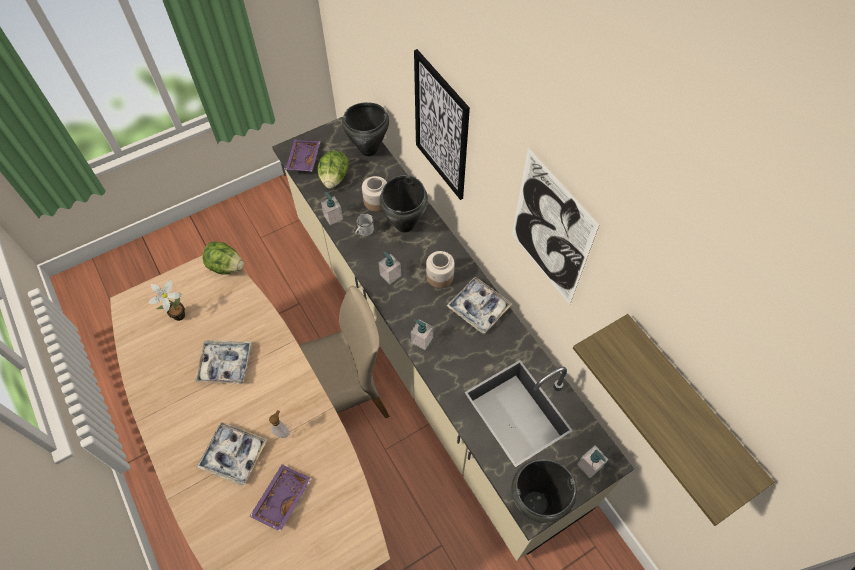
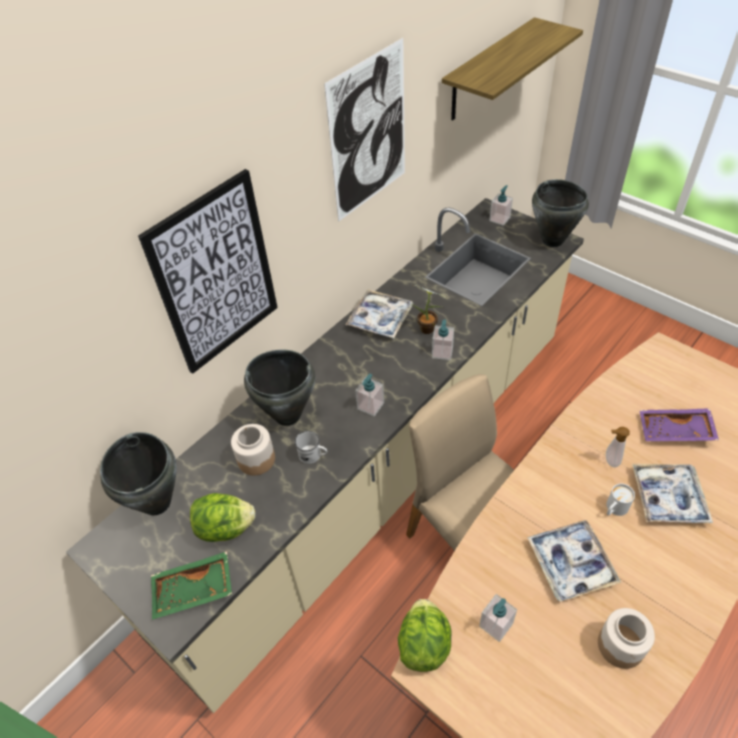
camera: 105 degrees left, 10 degrees down
(177, 316) = (540, 675): potted plant -> potted plant (429, 330)
(245, 412) = (614, 509): none -> white mug
(303, 159) = (193, 591): purple tray -> green tray
(333, 217) = (300, 502): soap dispenser -> soap dispenser (495, 625)
(440, 276) = (353, 360): jar -> jar (621, 645)

